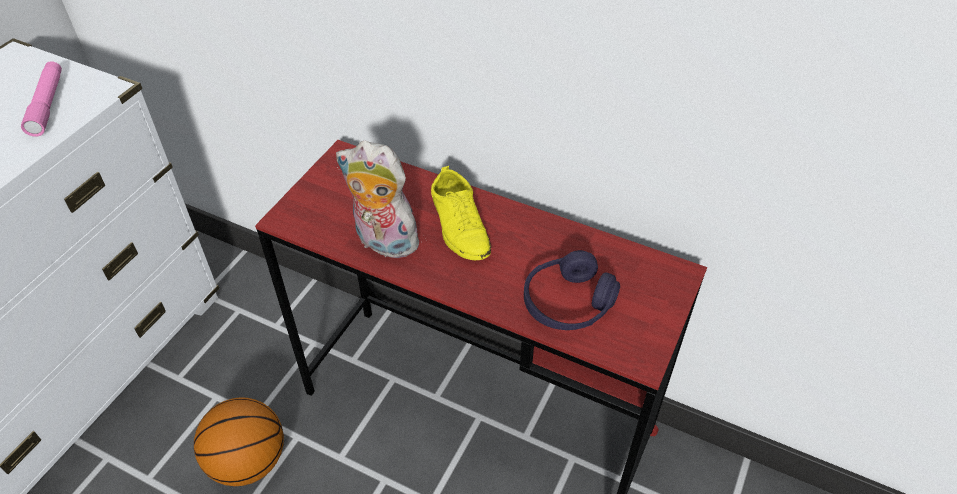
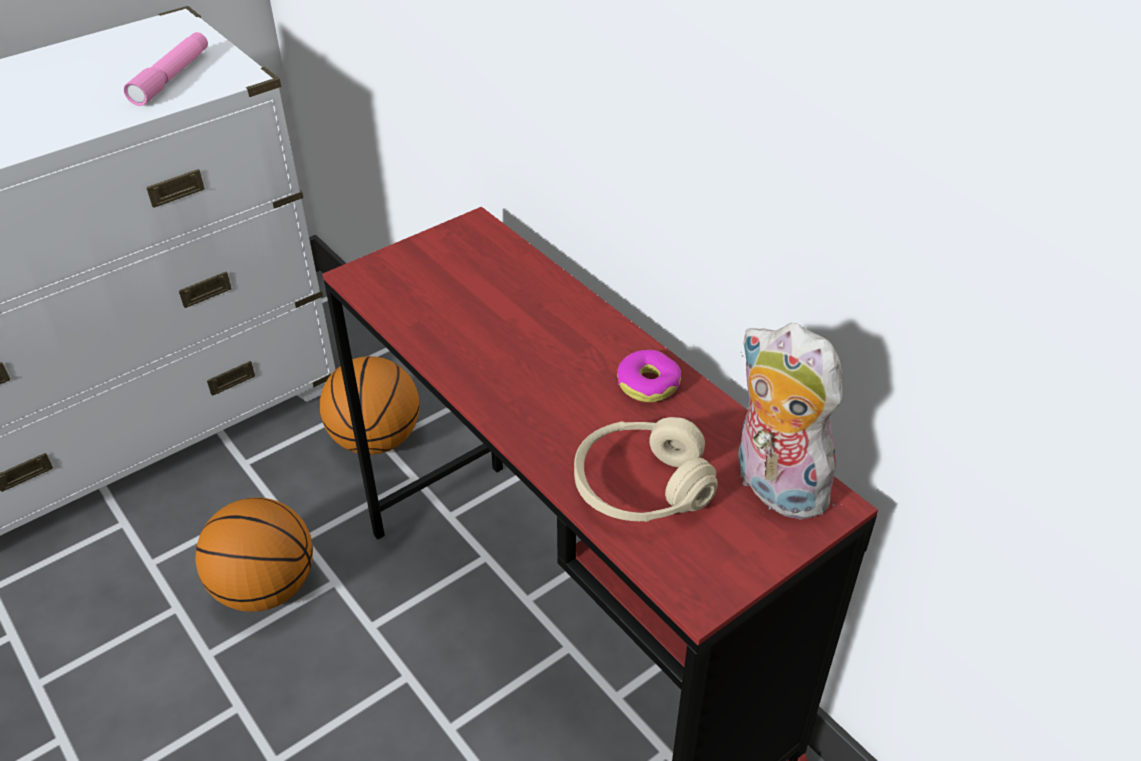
camera: 25 degrees right, 5 degrees down
(269, 325) = (376, 439): none -> basketball
(383, 242) = (454, 337): plush toy -> plush toy (772, 486)
(459, 225) = (562, 347): yellow shoe -> none
(529, 232) = (648, 384): none -> donut
(568, 303) = (642, 487): purple headphones -> beige headphones

